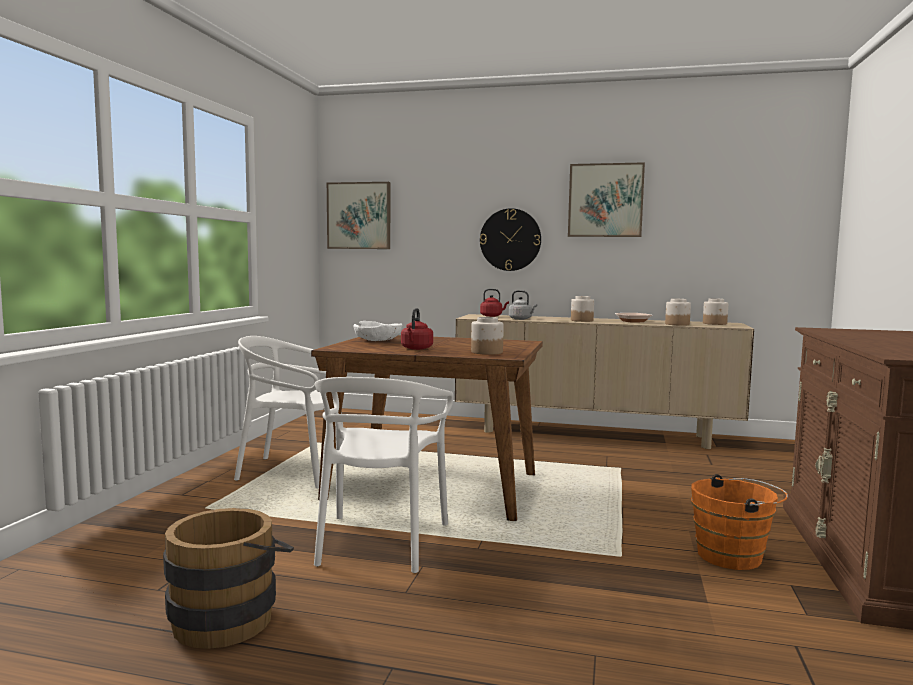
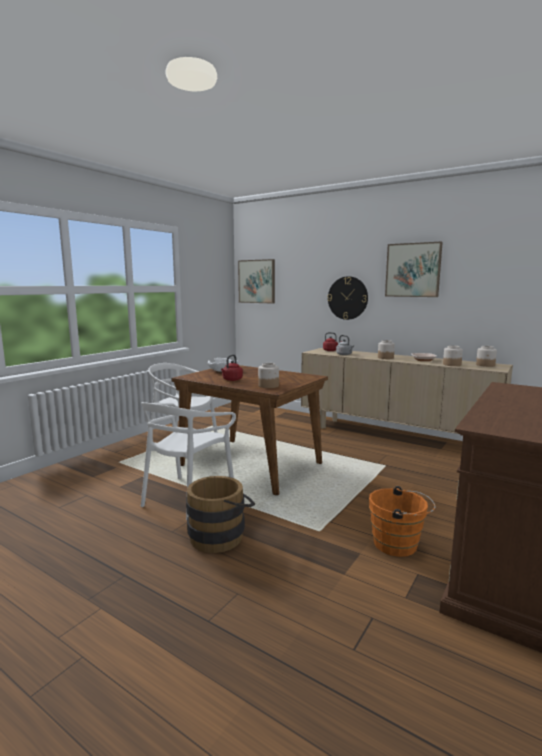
camera: 20 degrees right, 5 degrees up
(231, 616) = (77, 529): brown bucket -> brown bucket (221, 535)

